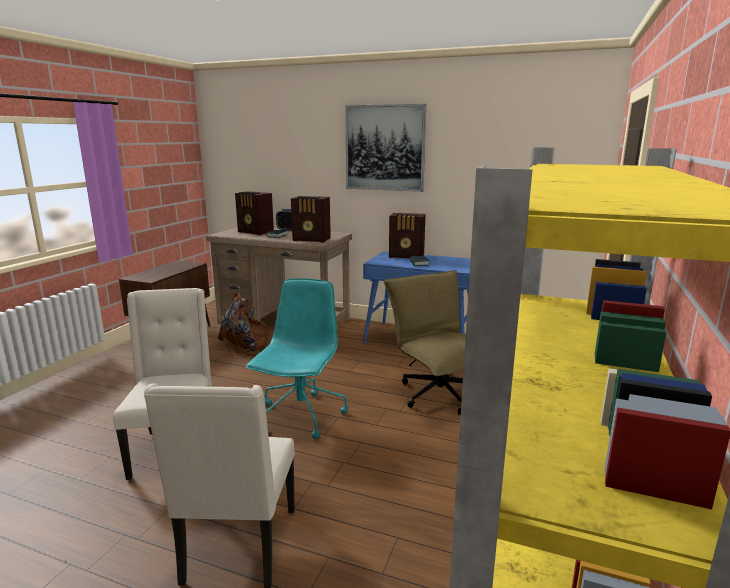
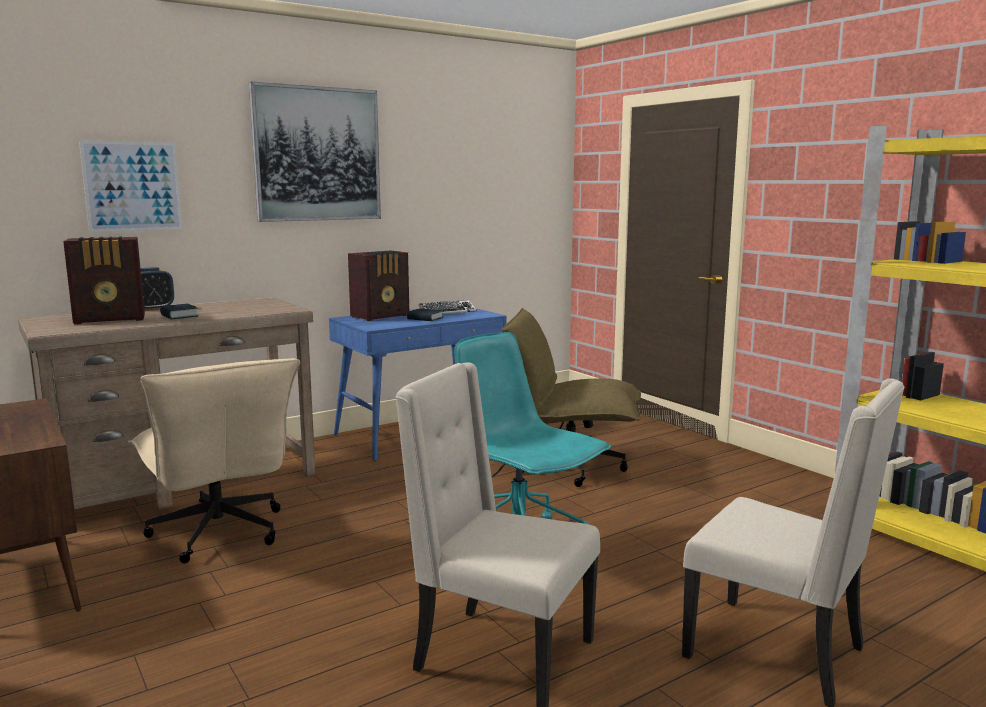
camera: 55 degrees left, 5 degrees down
(245, 346) = (218, 531): brown backpack -> beige office chair
(288, 166) = (132, 186): none -> picture
(312, 240) = (262, 310): radio -> none
(449, 262) = (447, 312): none -> keyboard

